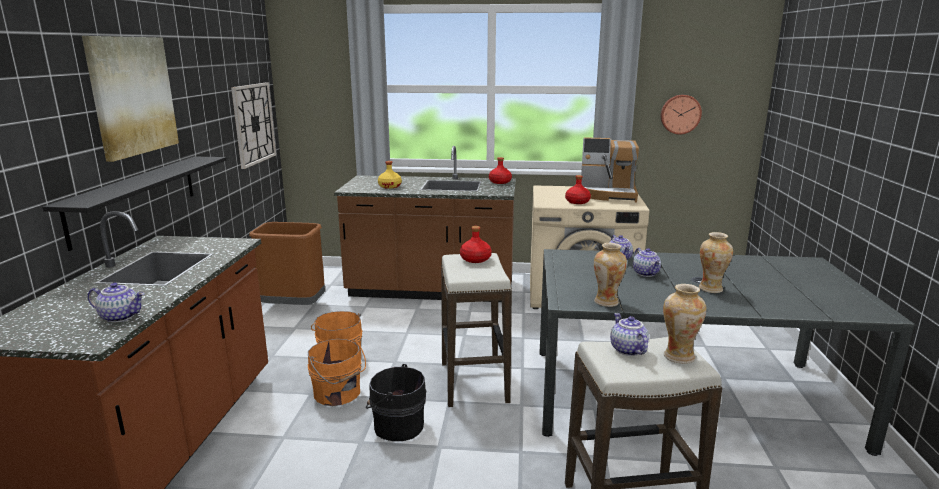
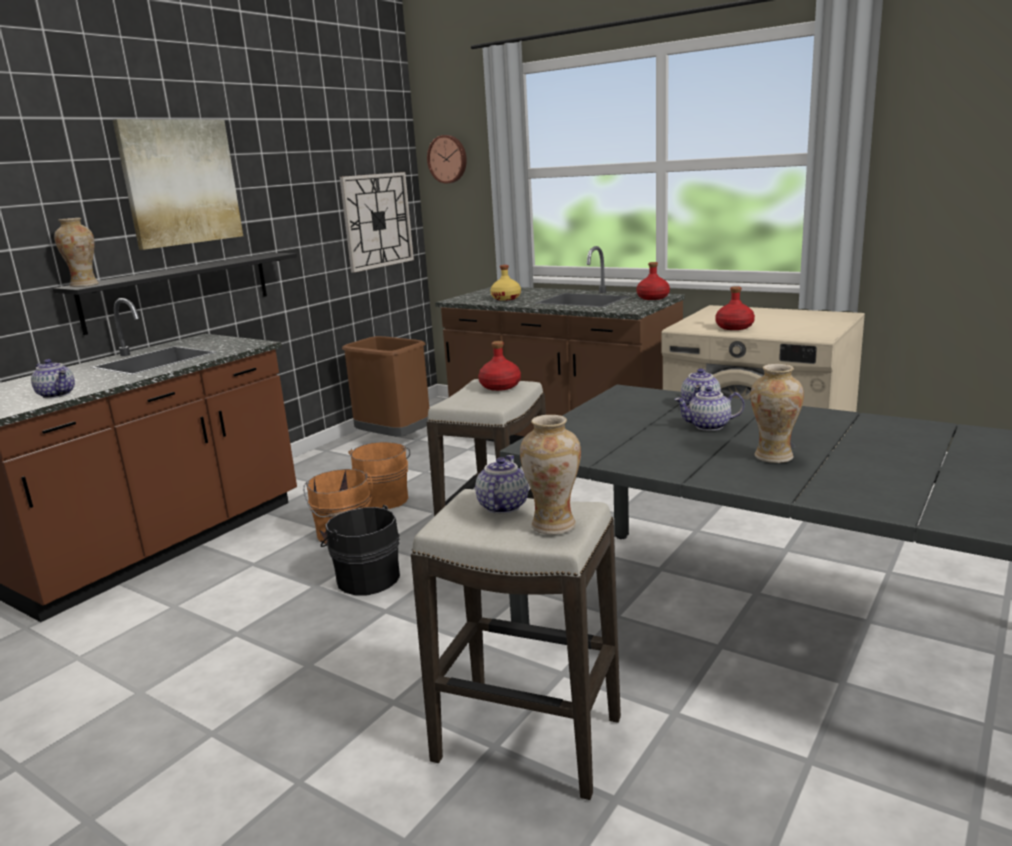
camera: 30 degrees right, 0 degrees up
(606, 302) = (587, 453): vase -> vase (84, 285)
(607, 194) = (799, 320): coffee machine -> none
(646, 273) = (708, 426): teapot -> teapot turned 75 degrees clockwise
(680, 114) = (960, 192): wall clock -> wall clock (448, 159)

